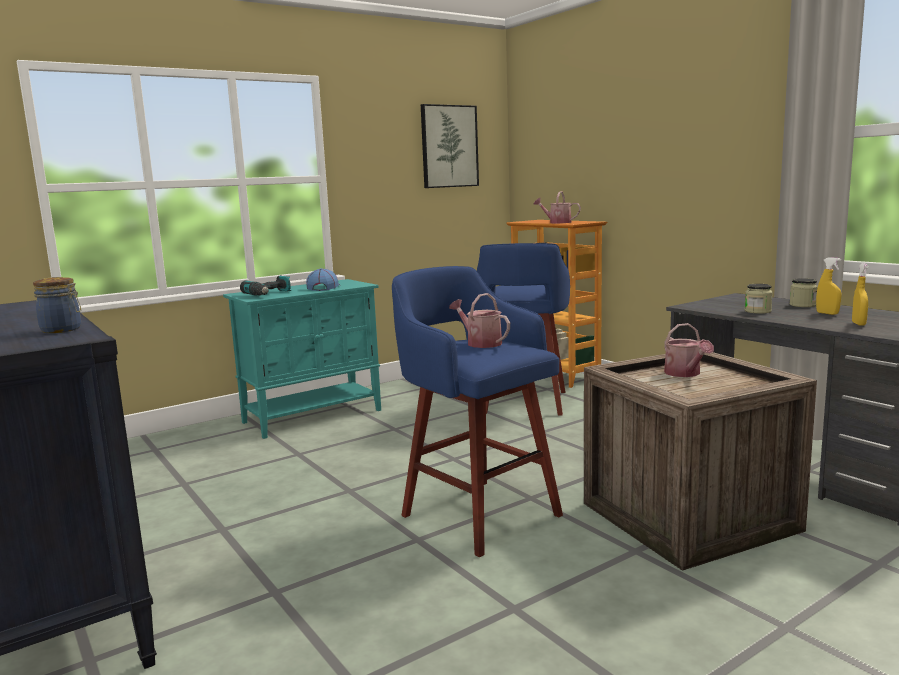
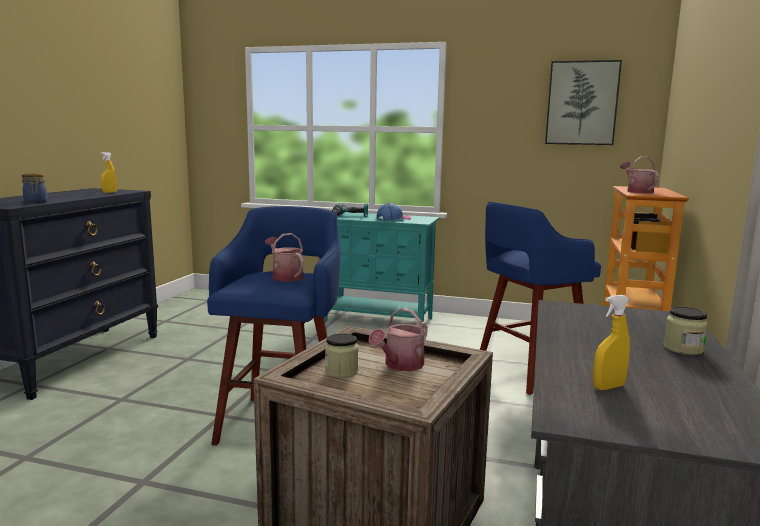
camera: 50 degrees right, 0 degrees up
(480, 343) = (285, 276): watering can -> watering can turned 45 degrees counterclockwise
(757, 311) = (589, 333): jar -> jar (341, 371)
(827, 313) = (650, 365): yellow spray bottle -> yellow spray bottle (109, 192)

